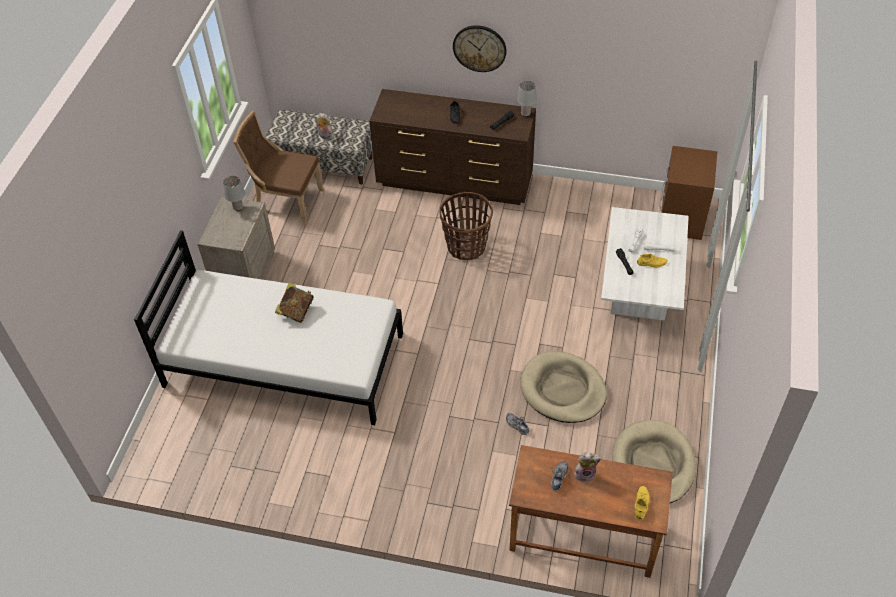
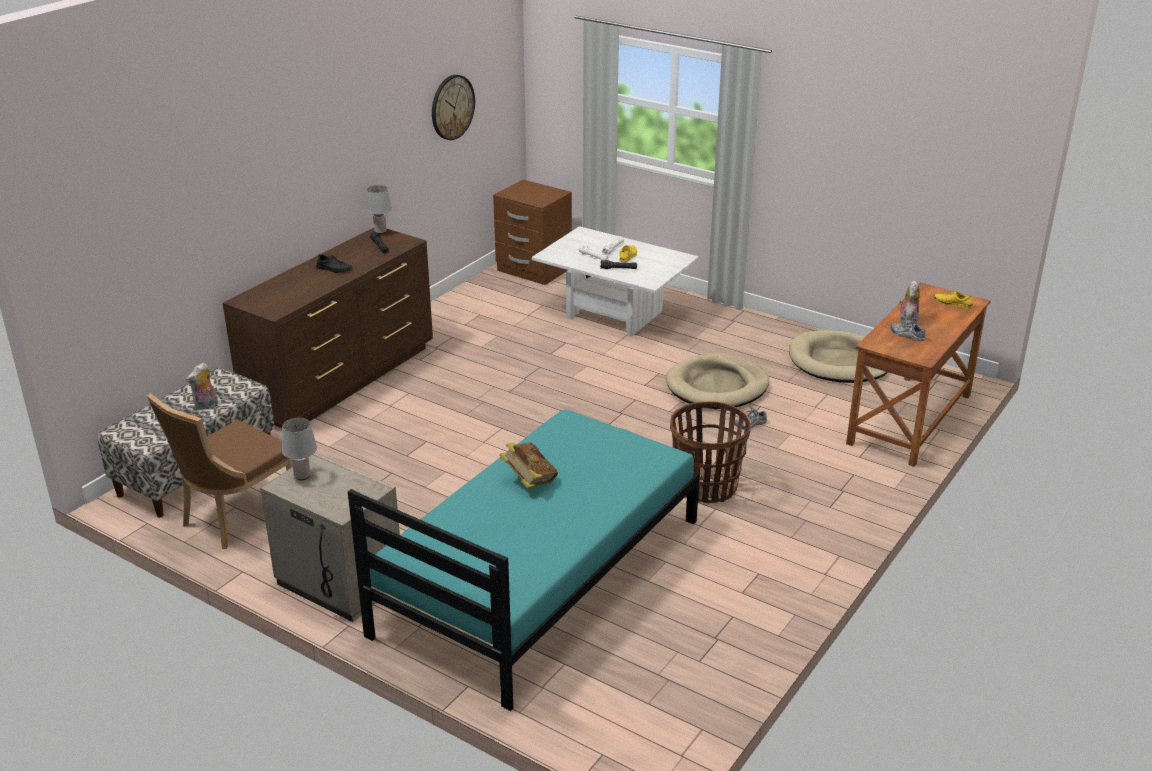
camera: 70 degrees left, 20 degrees down
(284, 359) = (539, 575): white bed -> turquoise bed
(466, 246) = (458, 396): basket -> basket (706, 487)
(479, 48) = (313, 171): wall clock -> wall clock (452, 107)

